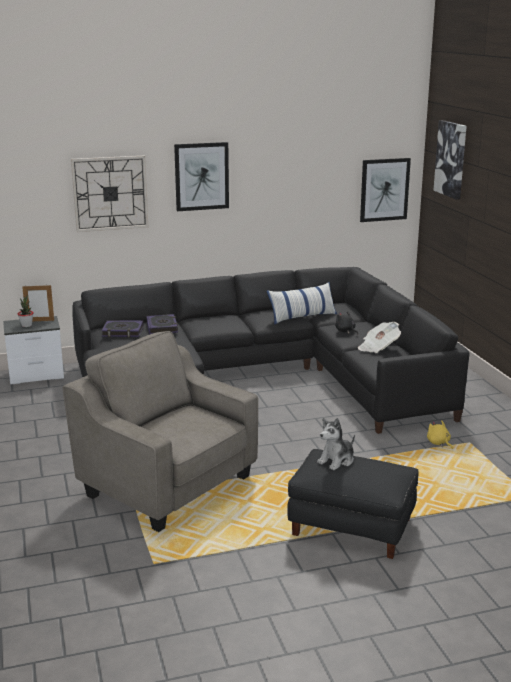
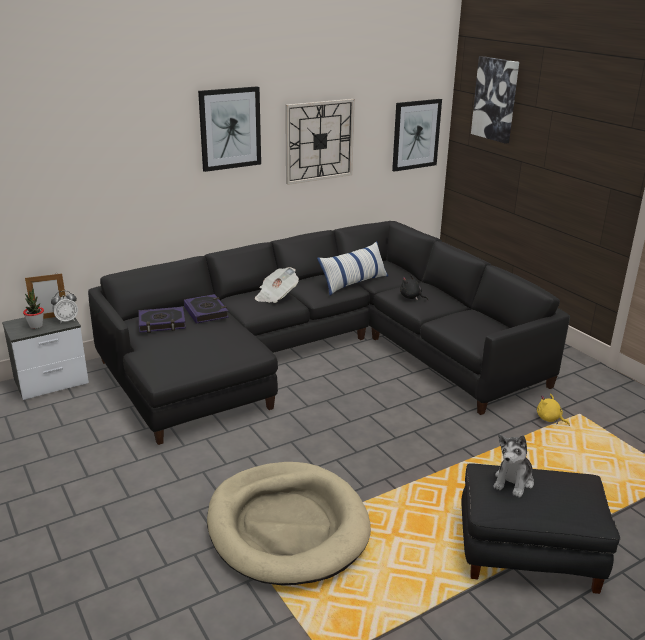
camera: 15 degrees left, 5 degrees up
(51, 324) = (67, 320): none -> alarm clock
(110, 193) = (125, 154): wall clock -> wall clock (319, 141)
(168, 485) = (287, 526): grey armchair -> beige dog bed
(378, 348) = (459, 315): newspaper -> newspaper (276, 296)

